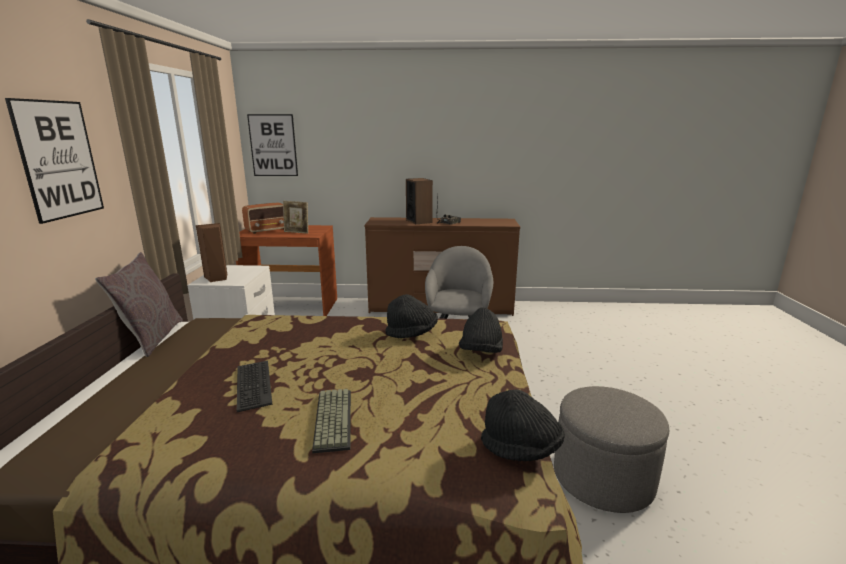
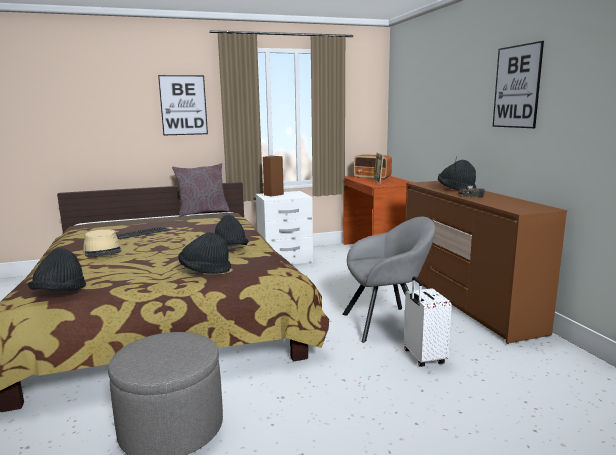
camera: 70 degrees right, 5 degrees down
(273, 145) = (400, 105): picture -> picture (516, 87)
(331, 419) = (103, 251): keyboard -> beige hat
(419, 221) = (456, 189): speaker -> black hat
(520, 344) = (423, 358): none -> white suitcase

